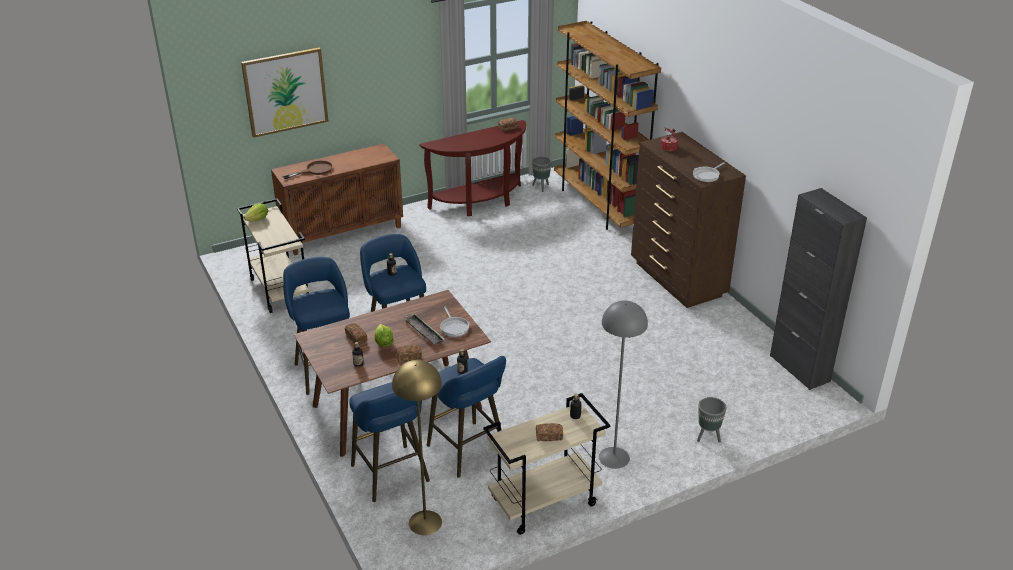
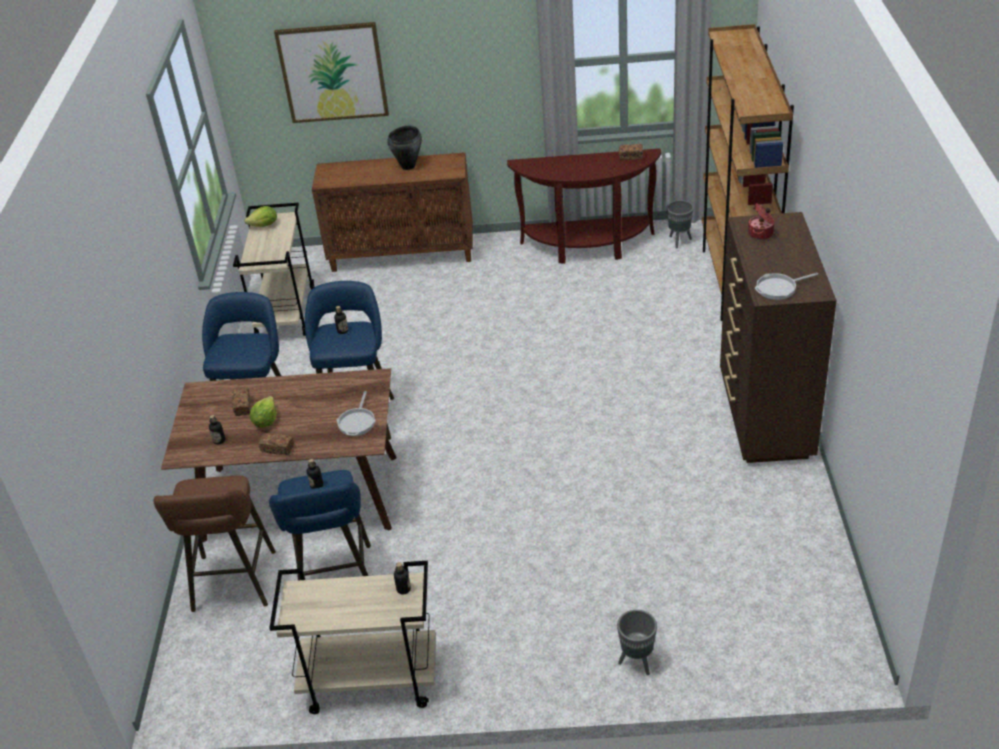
camera: 30 degrees right, 5 degrees up
(314, 170) = (360, 174): brown frying pan -> none
(348, 159) = (408, 166): none -> black cooking pot
(392, 476) = (233, 585): blue stool -> brown stool
(424, 331) = (320, 418): tray -> none
(425, 522) = (224, 658): yellow floor lamp -> none
(549, 436) = (351, 608): bread -> none
(614, 457) = (497, 649): grey floor lamp -> none
(799, 368) = (842, 600): black cabinet -> none

